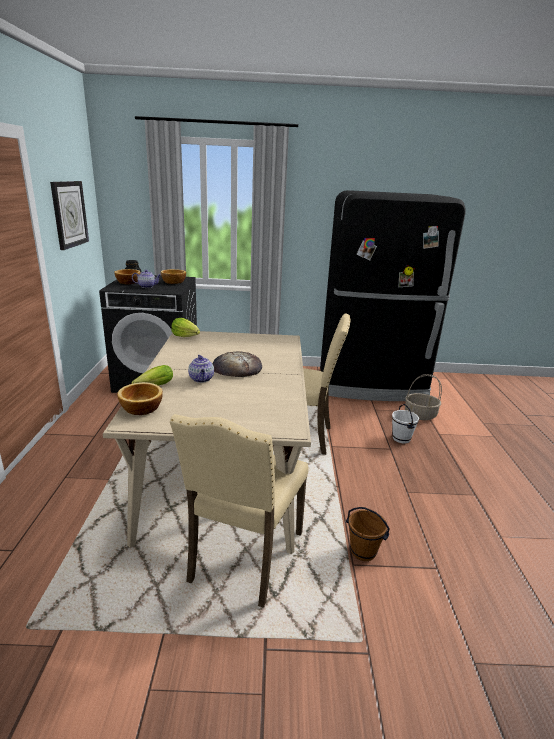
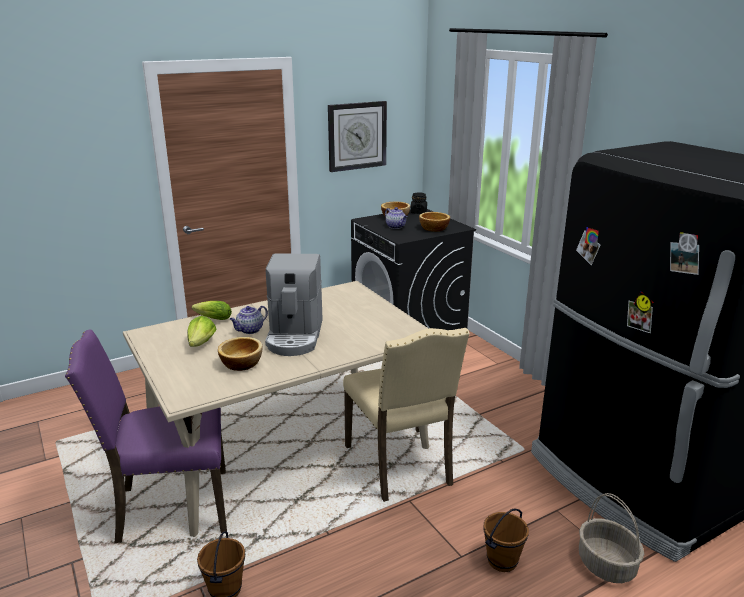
camera: 60 degrees right, 0 degrees up
(140, 408) = (169, 328): bowl -> bowl (241, 363)
(186, 336) = (344, 290): lettuce -> lettuce (201, 343)
(237, 368) = (295, 336): bread -> coffee machine
(243, 557) = (170, 508): beige chair -> purple chair
(401, 438) = (502, 561): white bucket -> brown bucket

